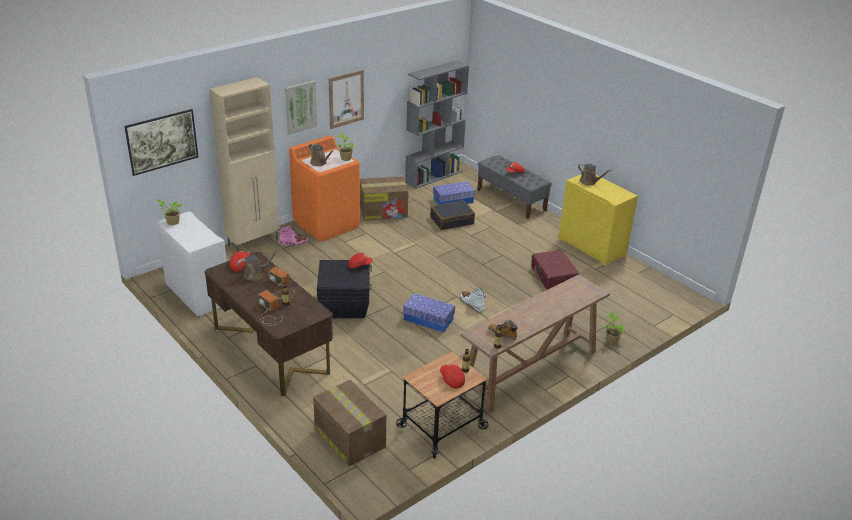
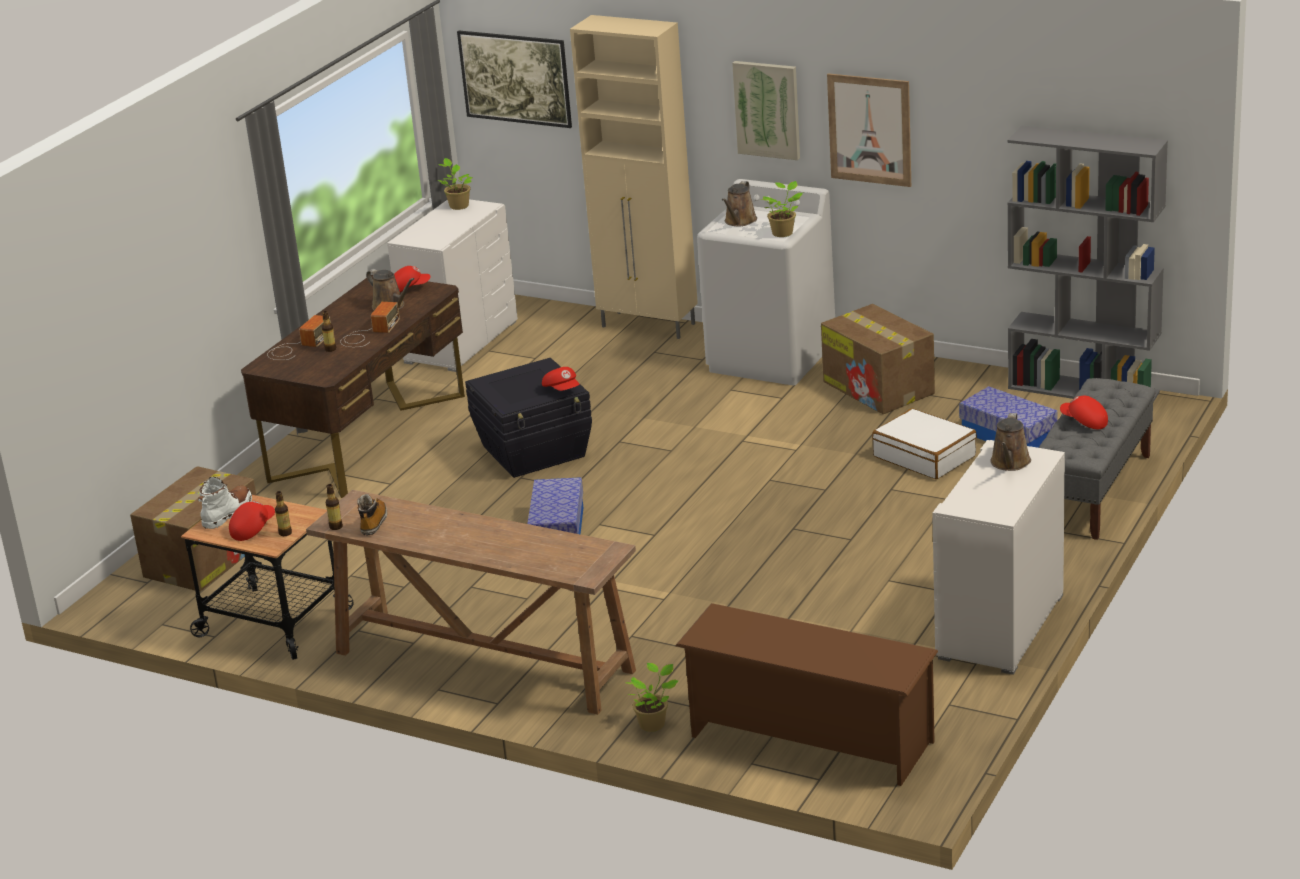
camera: 70 degrees right, 5 degrees down
(293, 242) = (681, 353): pink boot -> none
(327, 224) = (772, 358): orange washing machine -> white washing machine
(452, 220) = (925, 456): black suitcase -> white suitcase
(472, 303) = (646, 555): white boot -> white boot (228, 513)
(553, 276) = (828, 610): red suitcase -> none
(592, 246) = (1002, 626): yellow dresser -> white dresser
(644, 308) = (809, 739): none -> brown shoe rack

